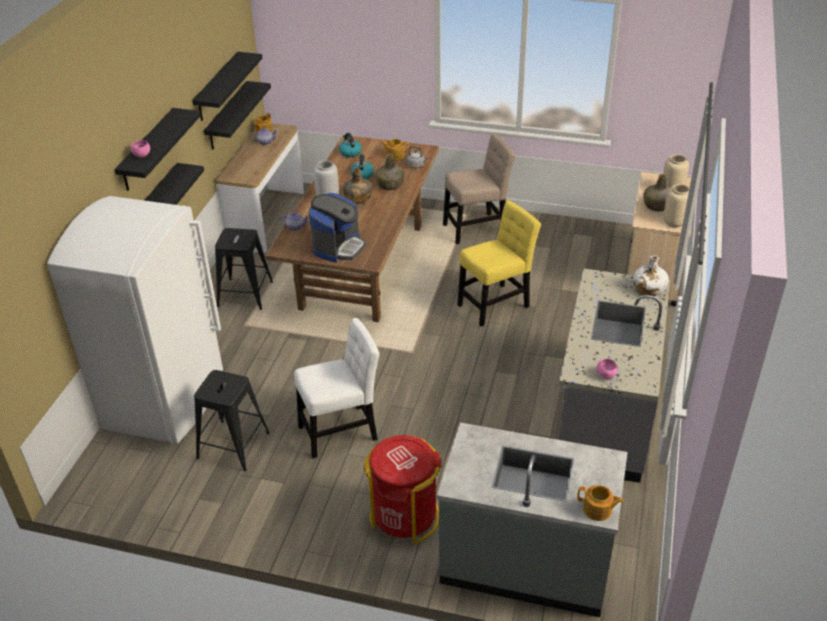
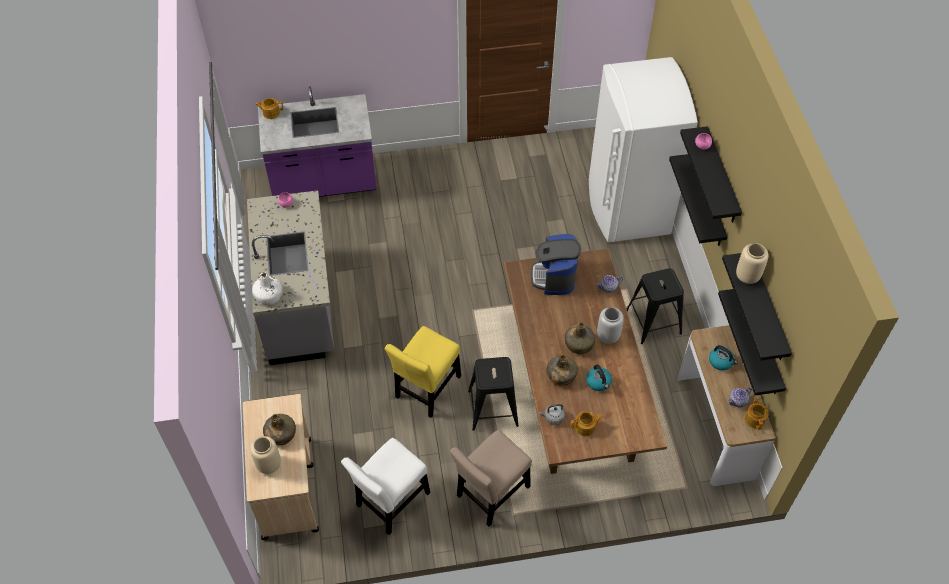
camera: 155 degrees right, 15 degrees up
(233, 445) = (552, 192): black stool -> black stool (493, 408)
(341, 430) = (486, 227): white chair -> white chair (391, 502)
(350, 152) = (636, 415): kettle -> kettle (721, 362)
(405, 515) = (410, 185): red trash can -> none
(526, 562) = (324, 183): grey counter -> purple counter
(675, 223) = (259, 413): beige vase -> beige vase (747, 276)

